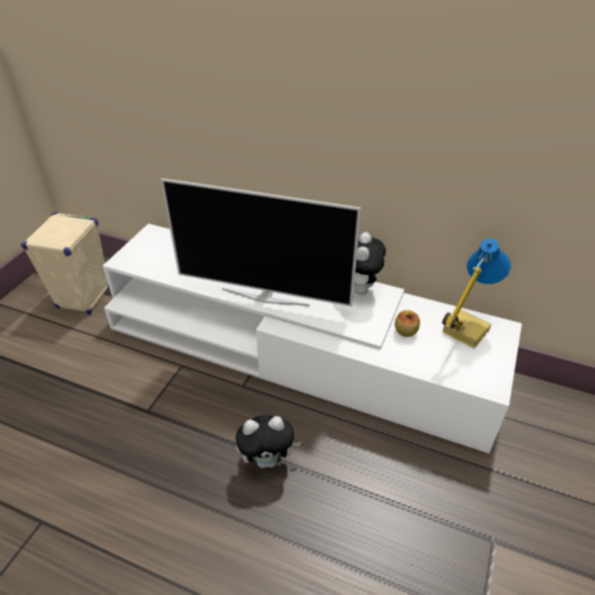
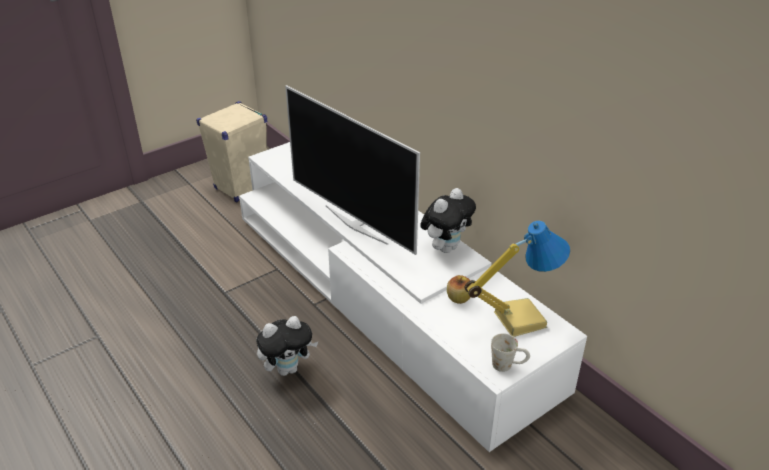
camera: 30 degrees right, 5 degrees down
(268, 460) = (288, 368): plush toy -> plush toy turned 45 degrees counterclockwise
(493, 375) = (508, 365): none -> white mug

